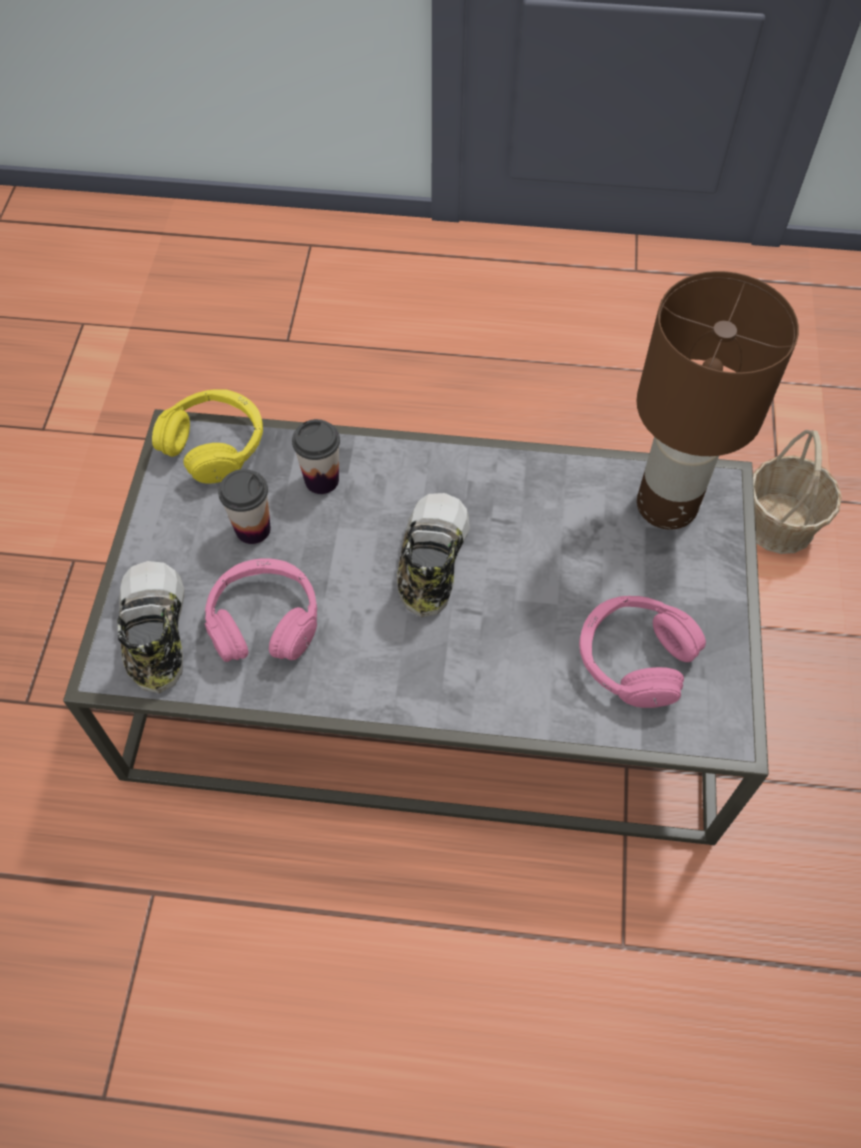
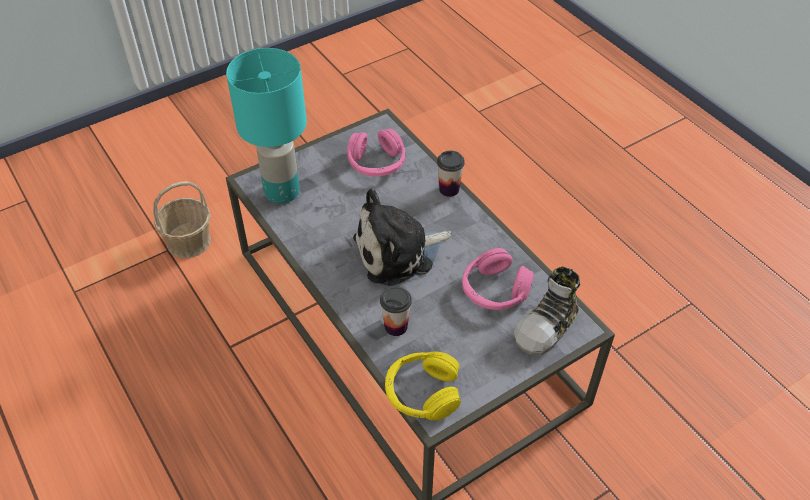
camera: 130 degrees left, 10 degrees down
(253, 529) = (454, 332): cup -> cup (449, 189)
(430, 561) = (398, 252): shoe -> plush toy
(668, 505) = (281, 191): brown table lamp -> turquoise table lamp

